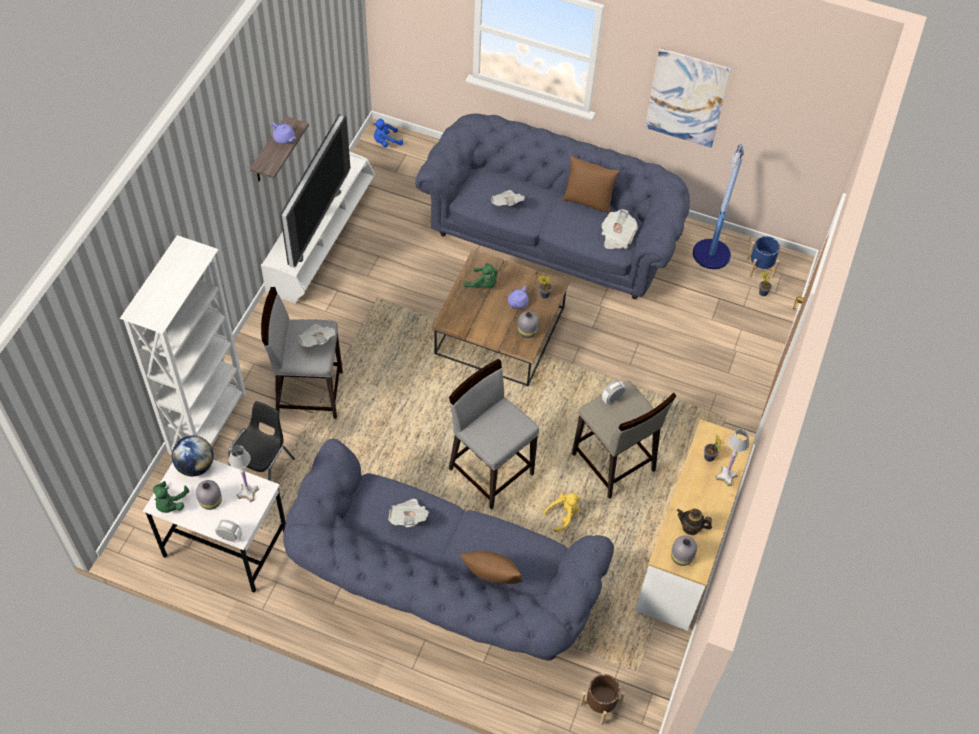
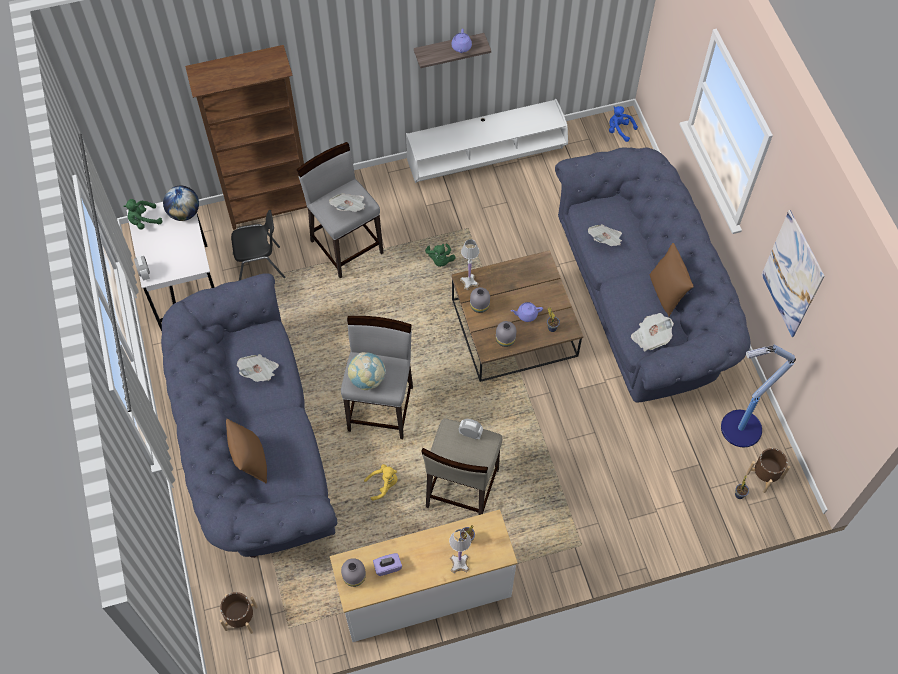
camera: 55 degrees right, 5 degrees up
(209, 423) = (270, 208): white bookcase -> brown bookcase
(211, 502) = (163, 242): grey vase -> grey vase (479, 306)
(247, 492) = (188, 257): white table lamp -> white table lamp (469, 282)
(313, 223) = (474, 136): television -> none
(483, 285) = (522, 280): green plush toy -> green plush toy (440, 260)
(499, 436) = (367, 379): none -> globe
(563, 515) = (383, 484): yellow plush toy -> yellow plush toy turned 45 degrees counterclockwise
(691, 527) = (387, 567): teapot -> purple tissue box
(760, 268) = (764, 476): blue planter -> brown planter

